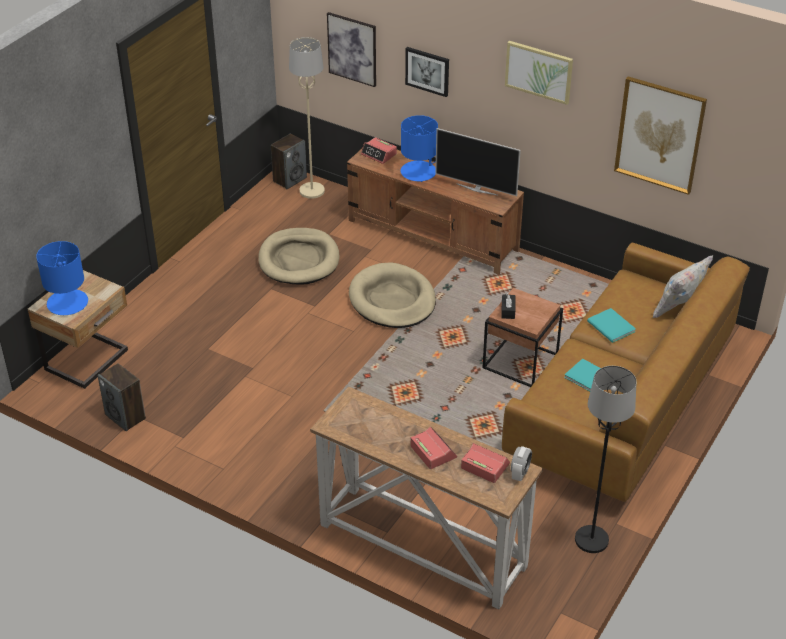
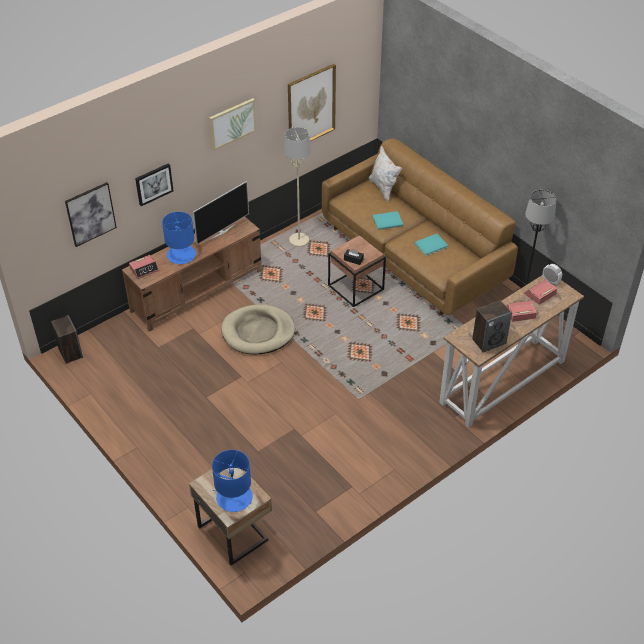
camera: 70 degrees left, 5 degrees up
(126, 417) = (313, 518): speaker -> speaker (489, 341)
(299, 260) = (180, 372): beige dog bed -> none
(312, 191) = (96, 343): beige floor lamp -> beige floor lamp (299, 240)

